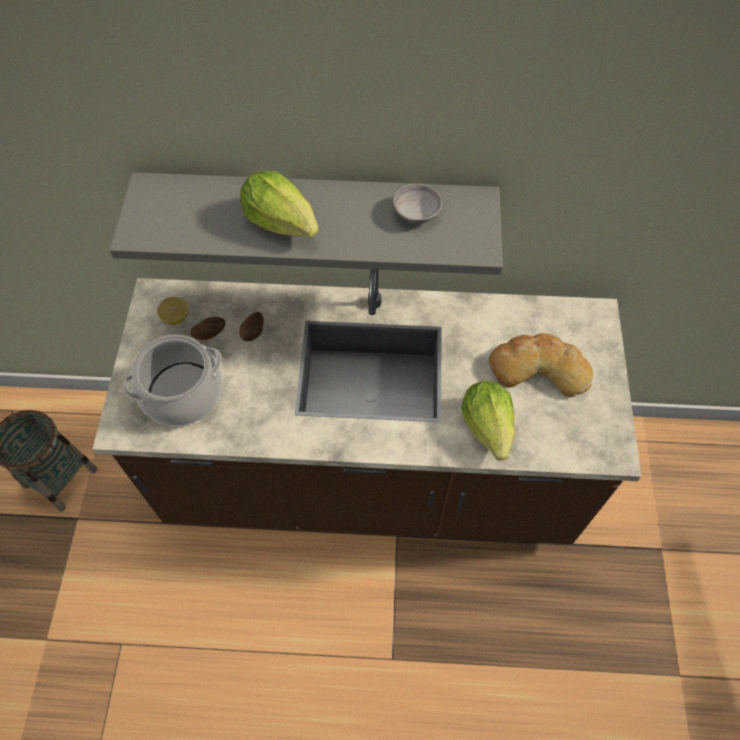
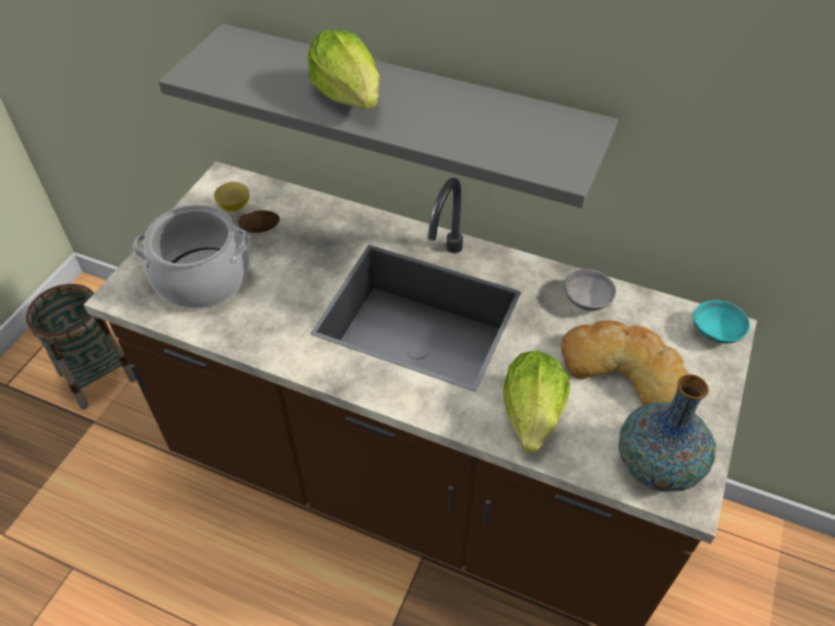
camera: 20 degrees right, 10 degrees down
(253, 333) = (306, 241): potato -> none
(416, 213) = (505, 121): grey bowl -> grey bowl (587, 300)
(587, 437) = (657, 465): none -> vase
(592, 317) = (716, 332): none -> turquoise bowl

